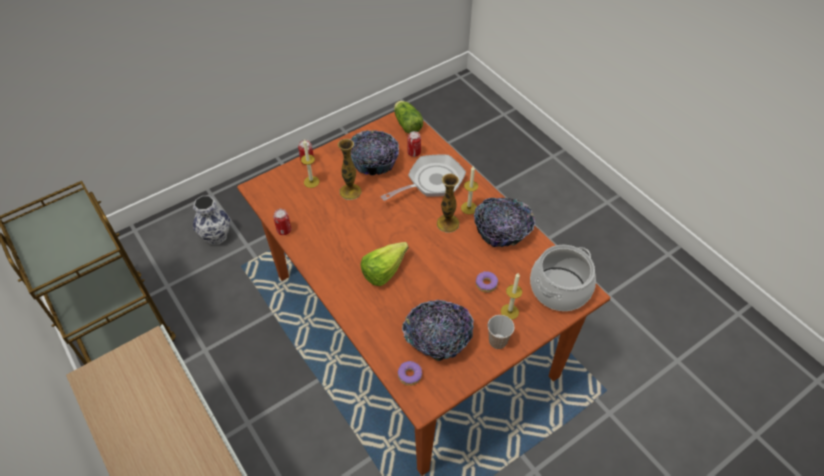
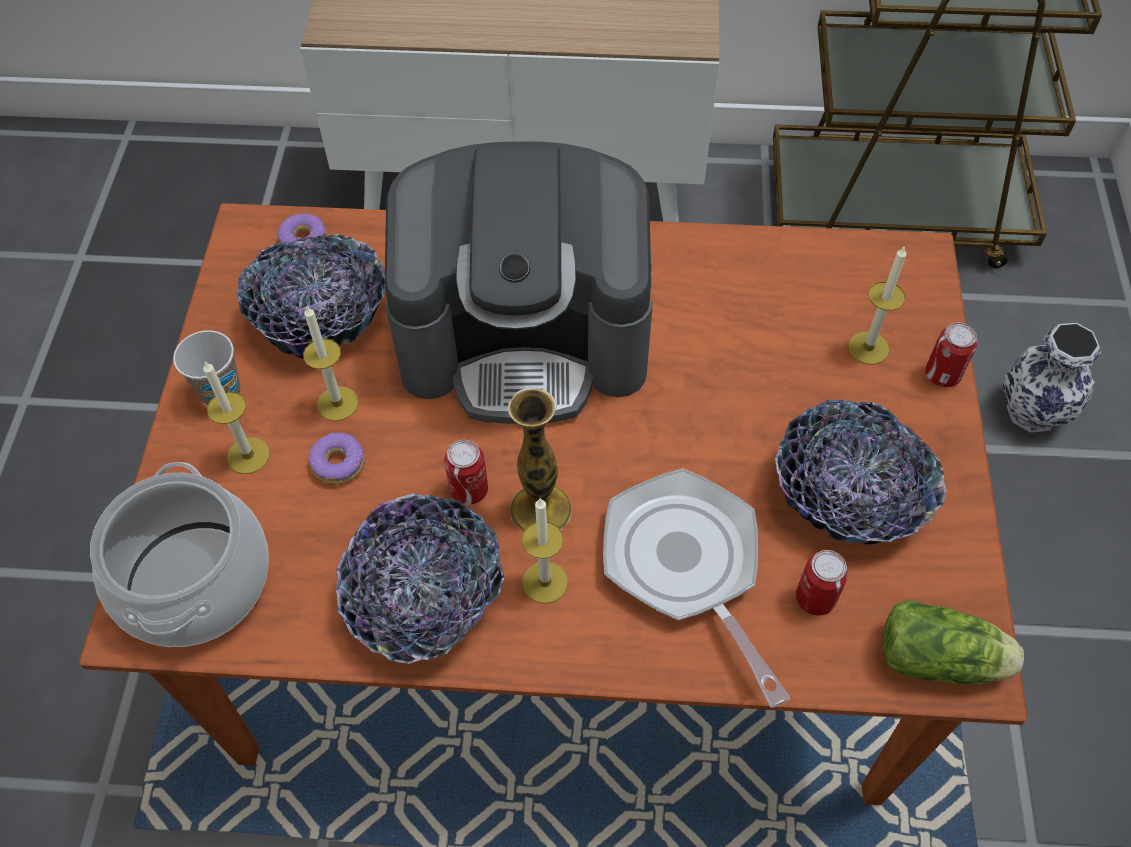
camera: 130 degrees right, 5 degrees up
(284, 230) = (763, 242): can -> can (469, 490)
(350, 191) = (783, 396): vase -> none
(388, 269) = (526, 336): lettuce -> coffee machine
(432, 182) = (686, 566): frying pan -> frying pan turned 150 degrees clockwise
(466, 302) = (337, 403): none -> candle

